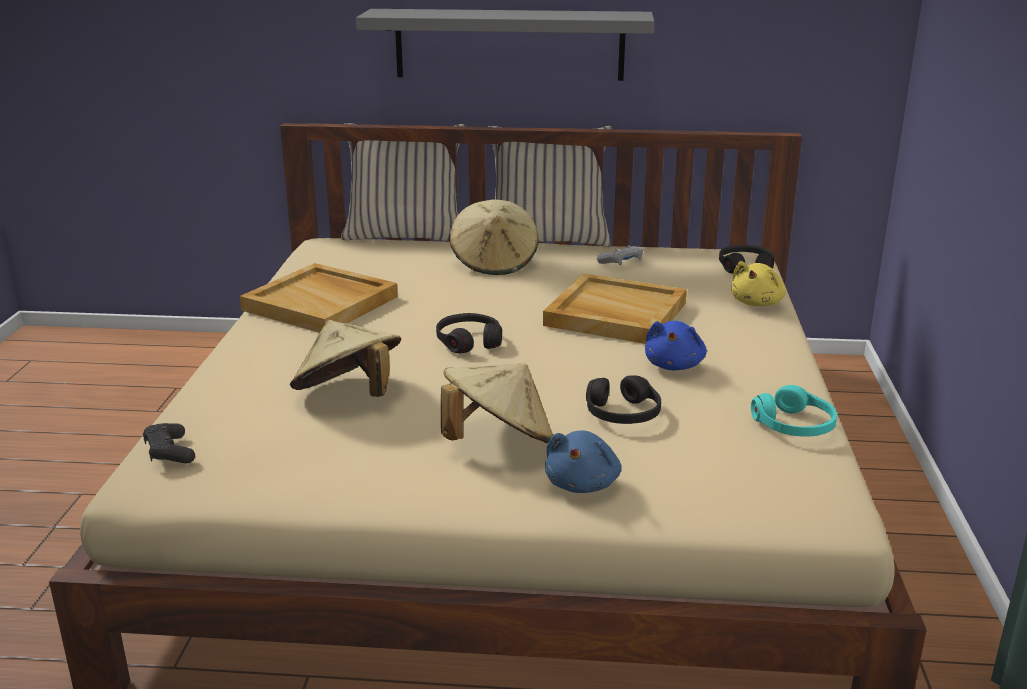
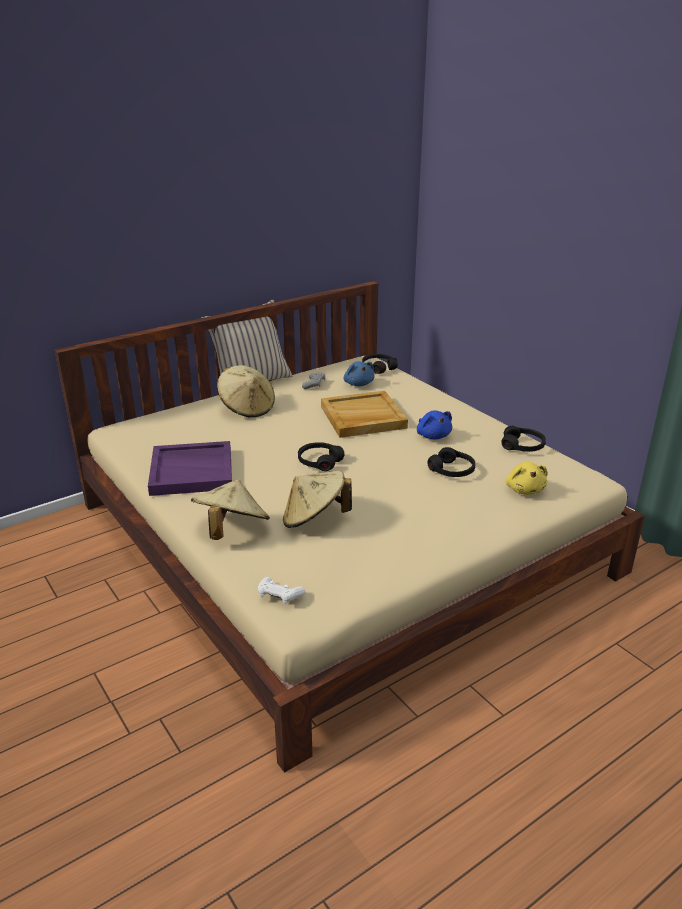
camera: 40 degrees left, 5 degrees up
(169, 452) = (279, 596): black game controller -> white game controller
(322, 303) = (192, 471): beige tray -> purple tray
(405, 236) = (159, 407): beige pillow -> none
(498, 441) = (424, 509): beige hat -> beige hat (231, 530)
(509, 44) = (207, 259): grey shelf -> none
(583, 484) = (491, 512): blue plush toy -> blue plush toy (358, 384)
(757, 303) = (413, 387): yellow plush toy -> yellow plush toy (524, 489)
(794, 425) = (522, 446): turquoise headphones -> black headphones

